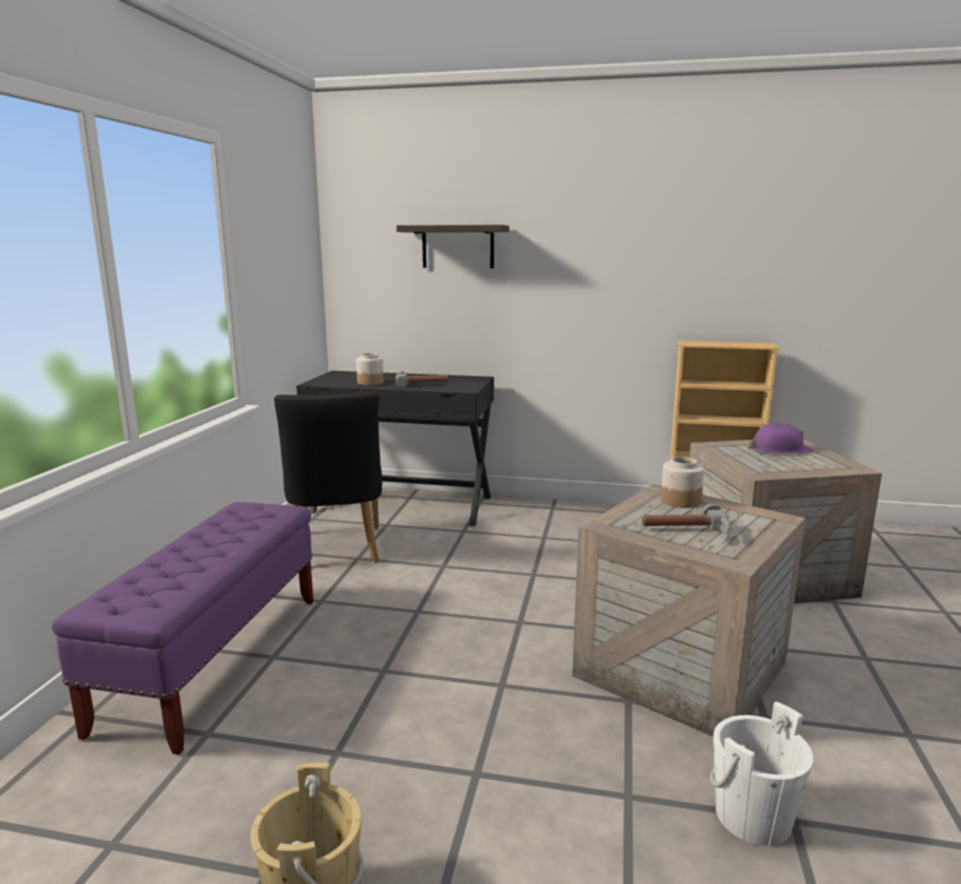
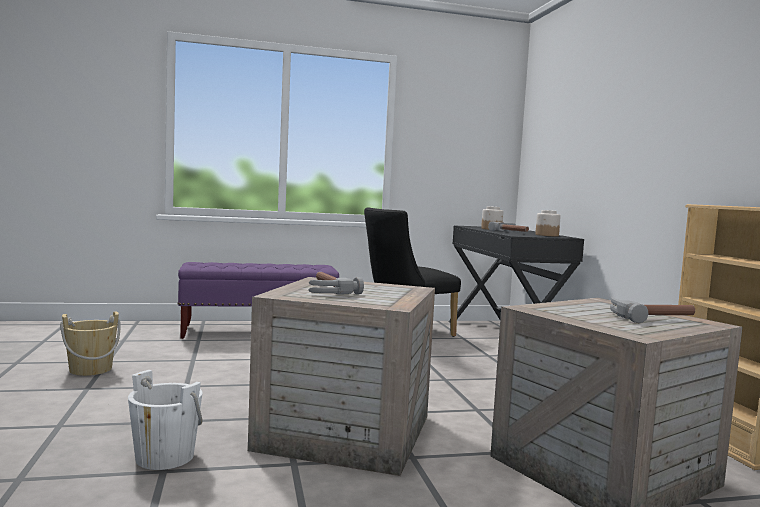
camera: 65 degrees right, 10 degrees down
(458, 247) = (579, 123): shelf -> none
(680, 501) = (399, 290): jar -> jar (546, 235)
(779, 449) = (649, 317): purple hard hat -> hammer

